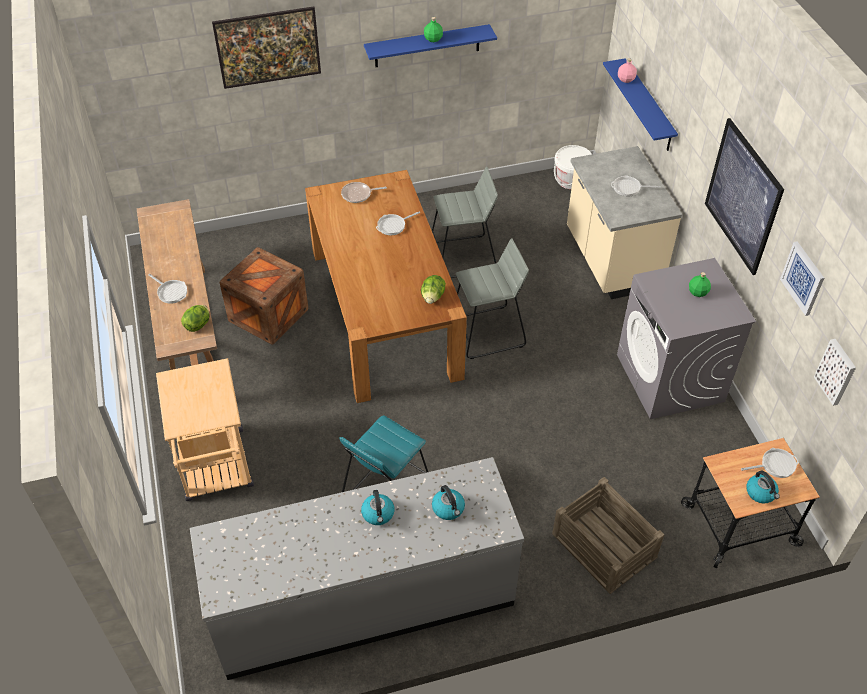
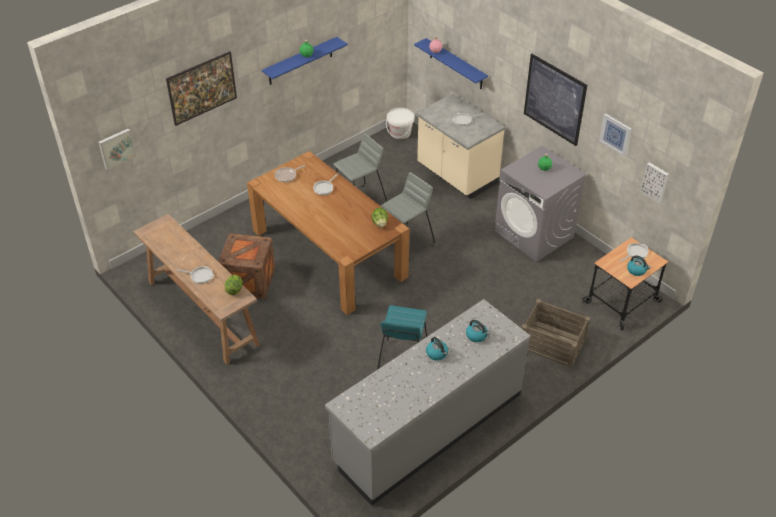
camera: 25 degrees left, 5 degrees down
(135, 97) = (116, 148): none -> picture
(216, 471) = (279, 389): beige cart -> none

